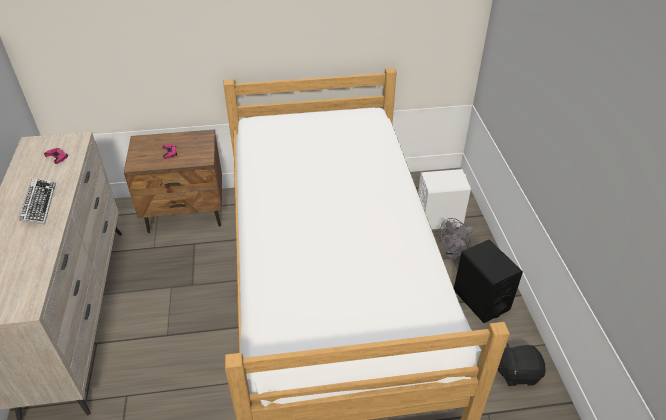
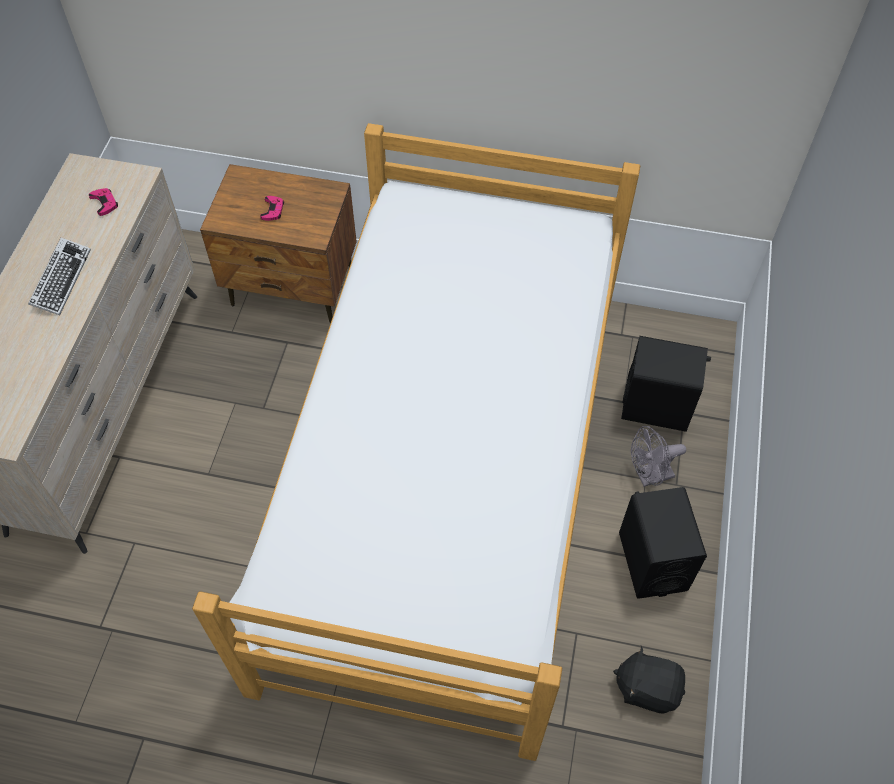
camera: 20 degrees right, 15 degrees up
(439, 219) = (656, 406): white speaker -> black speaker

